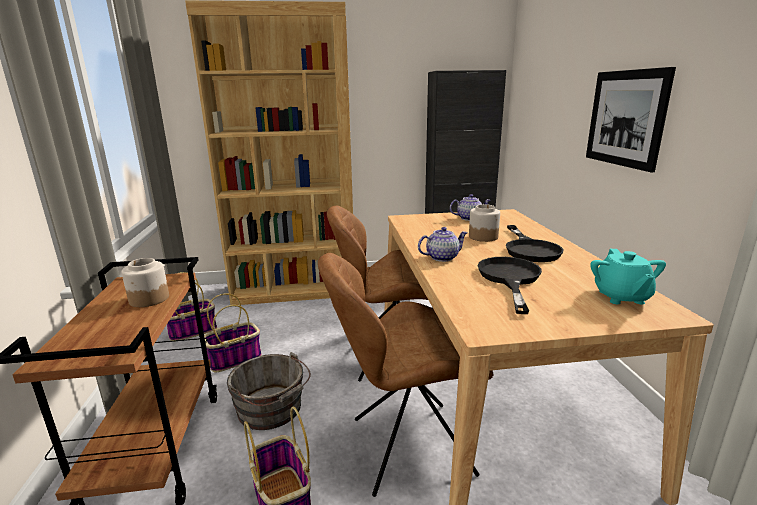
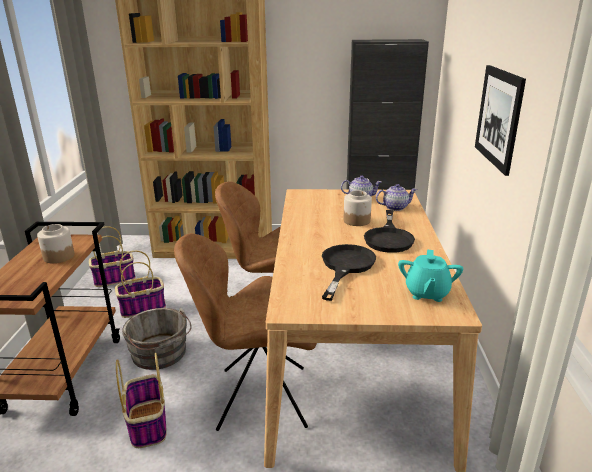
camera: 10 degrees right, 5 degrees up
(442, 257) = (303, 240): teapot -> teapot (395, 207)

